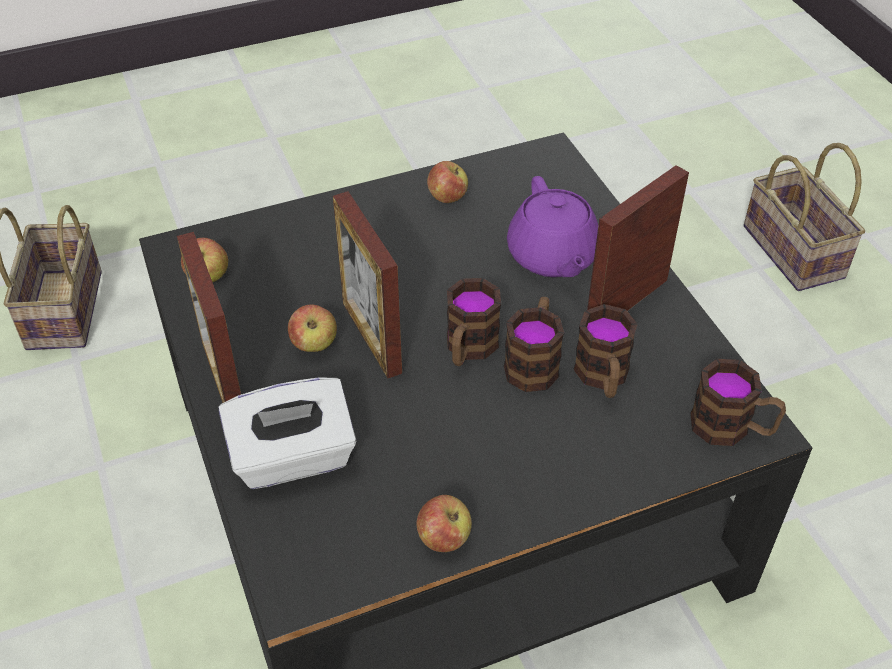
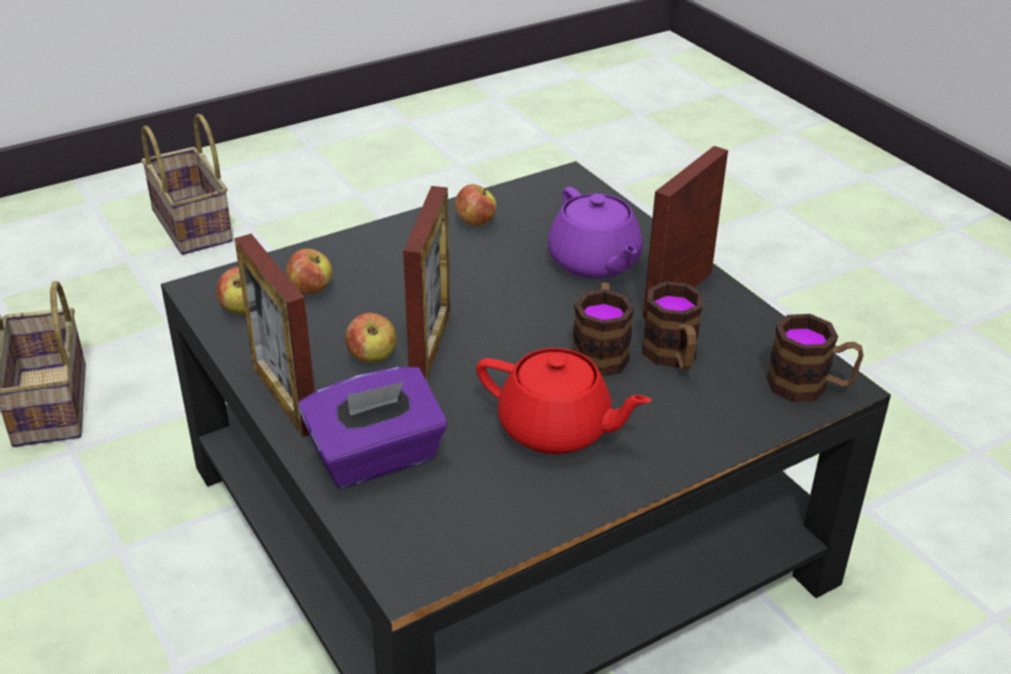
camera: 10 degrees left, 10 degrees down
(293, 458) = (376, 457): white tissue box -> purple tissue box
(371, 337) = (430, 346): picture frame -> picture frame turned 135 degrees counterclockwise
(444, 538) = (552, 509): apple -> apple (311, 290)
(468, 349) = (532, 346): mug -> none
(469, 448) = (556, 429): none -> red teapot
(796, 253) = (804, 282): basket -> basket (195, 226)

